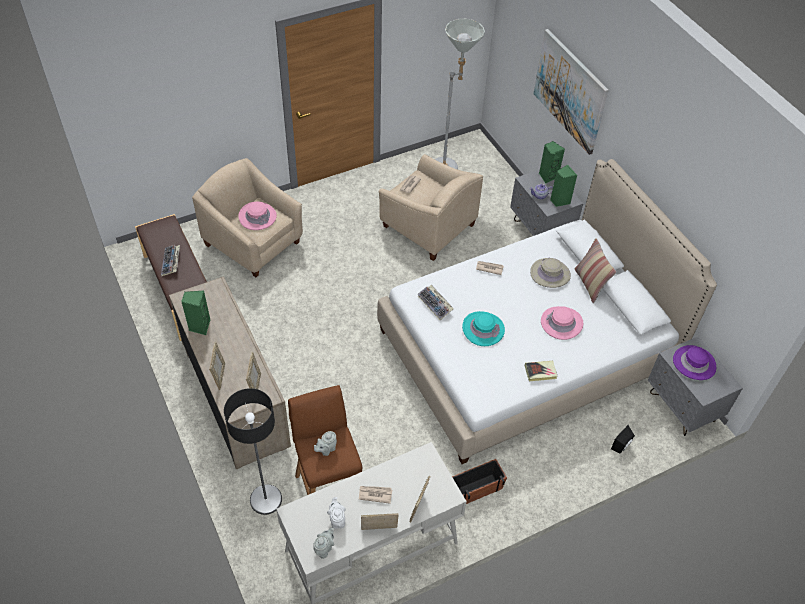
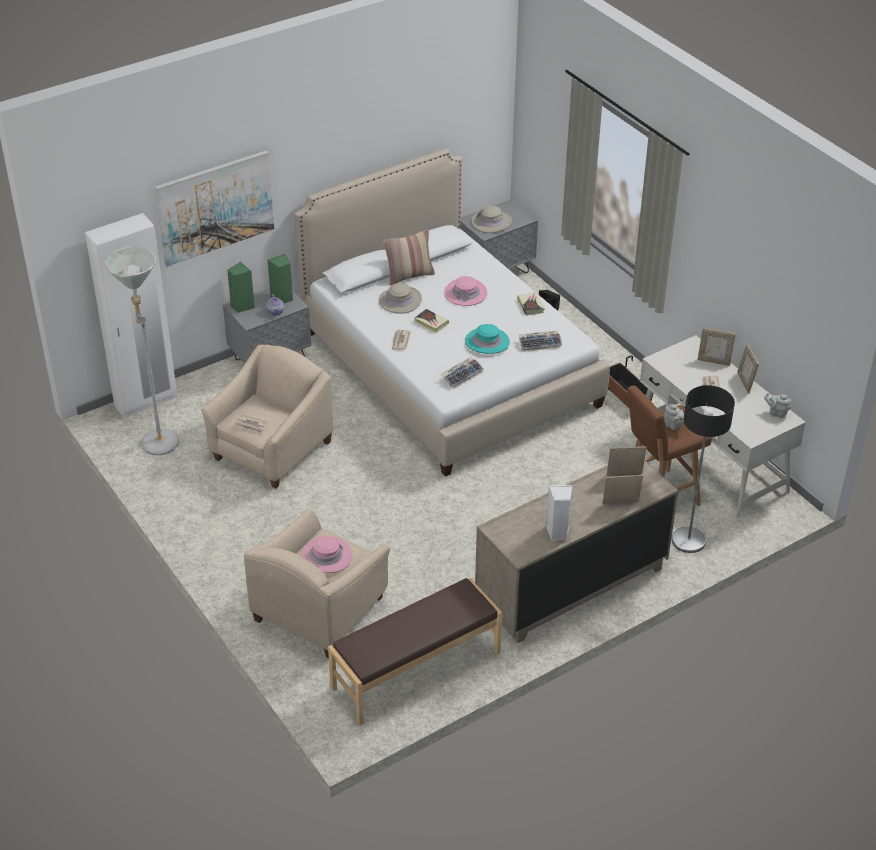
camera: 95 degrees left, 10 degrees down
(171, 263) = (424, 625): keyboard -> keyboard (540, 344)
(199, 326) = (558, 532): green speaker -> white speaker
(337, 520) = (746, 408): white teapot -> none
(491, 161) = (146, 402): none -> white wardrobe
(515, 292) = (431, 322): none -> book
(694, 363) = (491, 222): purple hat -> beige hat

